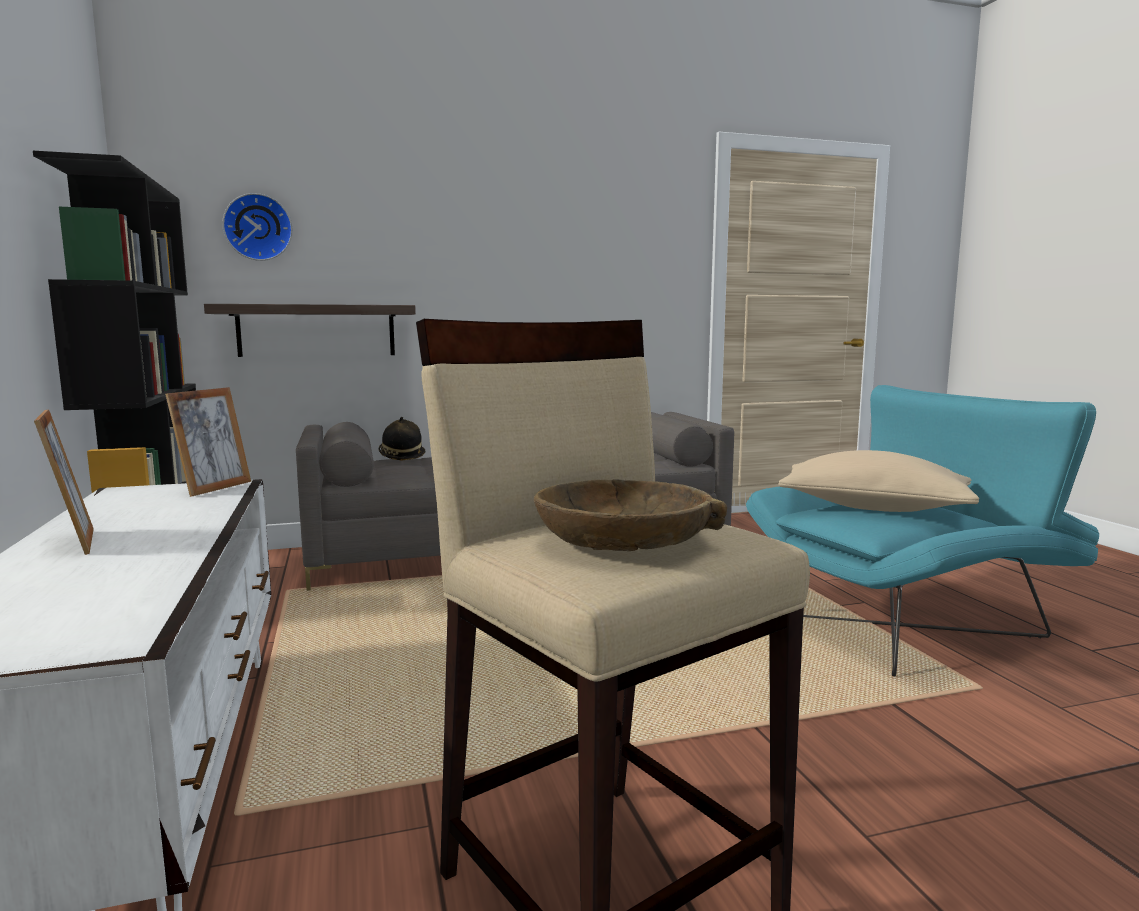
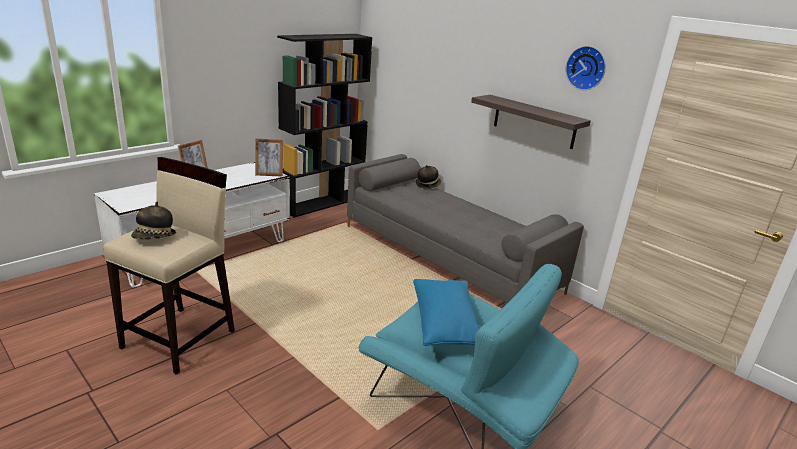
camera: 60 degrees right, 15 degrees up
(258, 227) = (400, 53): wall clock -> wall clock (586, 68)
(317, 330) = (413, 109): shelf -> shelf (534, 121)
(624, 538) = (154, 238): brown bowl -> hat
(873, 508) = (445, 324): beige pillow -> blue pillow

